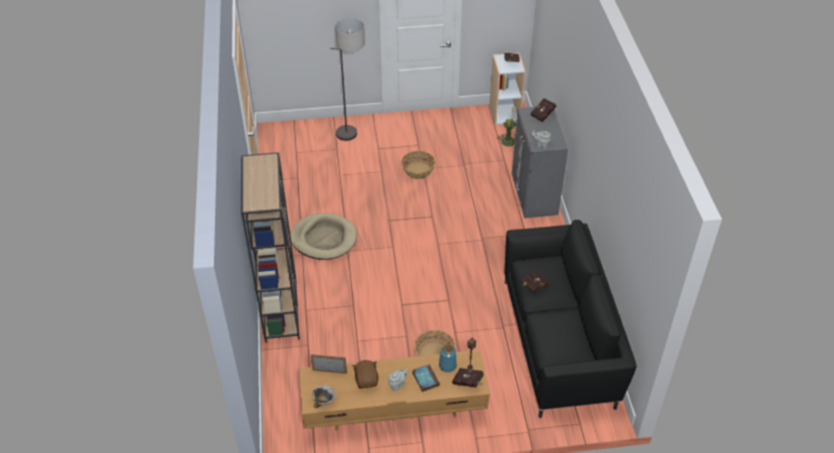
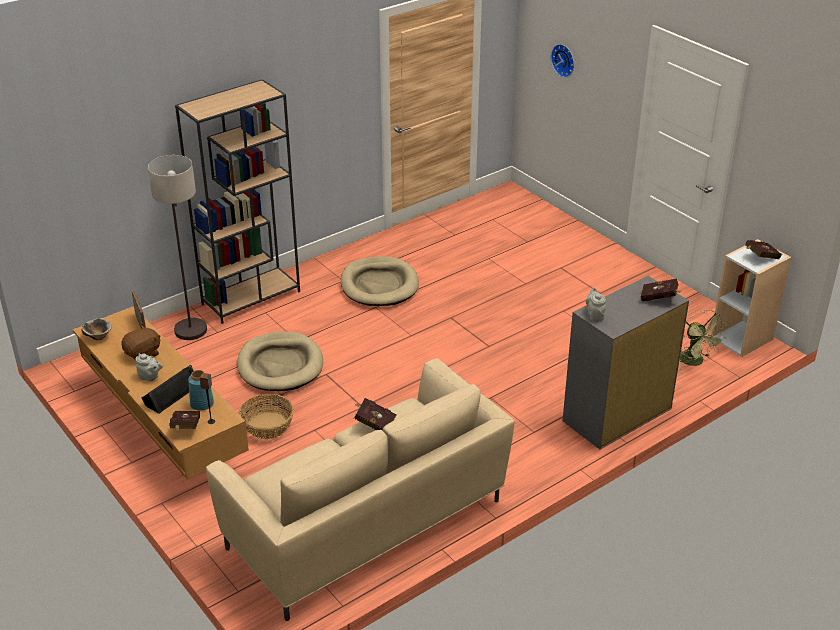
camera: 60 degrees right, 10 degrees down
(296, 18) = (564, 60): none -> wall clock
(353, 134) = (564, 242): grey floor lamp -> grey floor lamp (193, 336)
(374, 324) = (280, 365): none -> beige dog bed
(418, 170) = (556, 308): basket -> none
(425, 379) = (171, 394): book -> black speaker
(559, 342) = (366, 526): black sofa -> beige sofa

